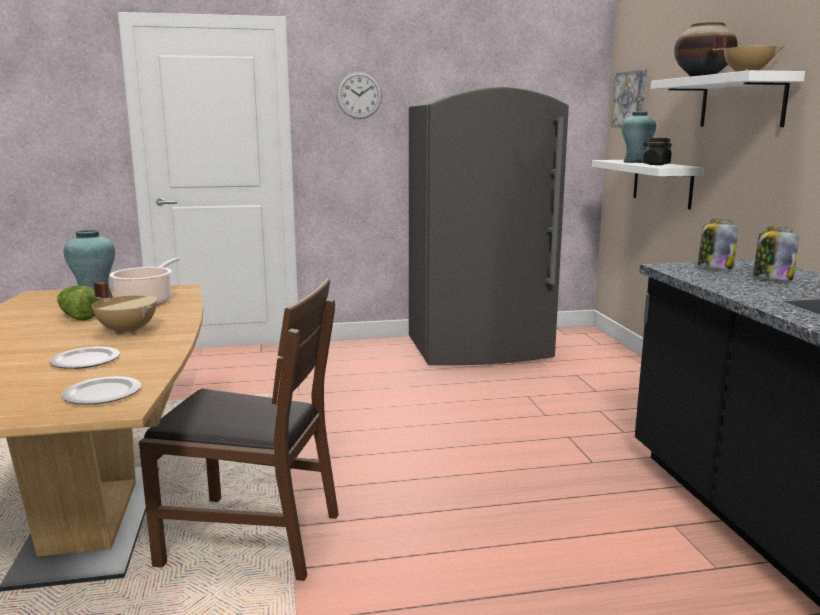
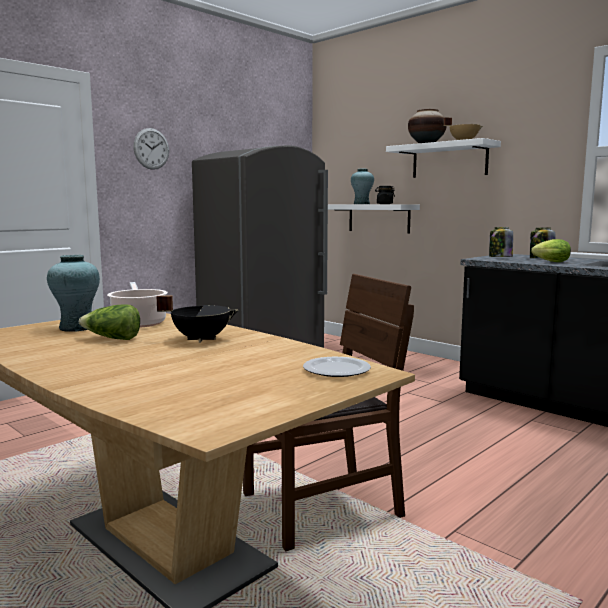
camera: 35 degrees left, 5 degrees down
(86, 360) = (241, 358): plate -> none
(128, 331) = (201, 339): beige cooking pot -> black cooking pot
(631, 99) = (338, 162): picture -> none
(755, 287) = (549, 262): none -> lettuce

